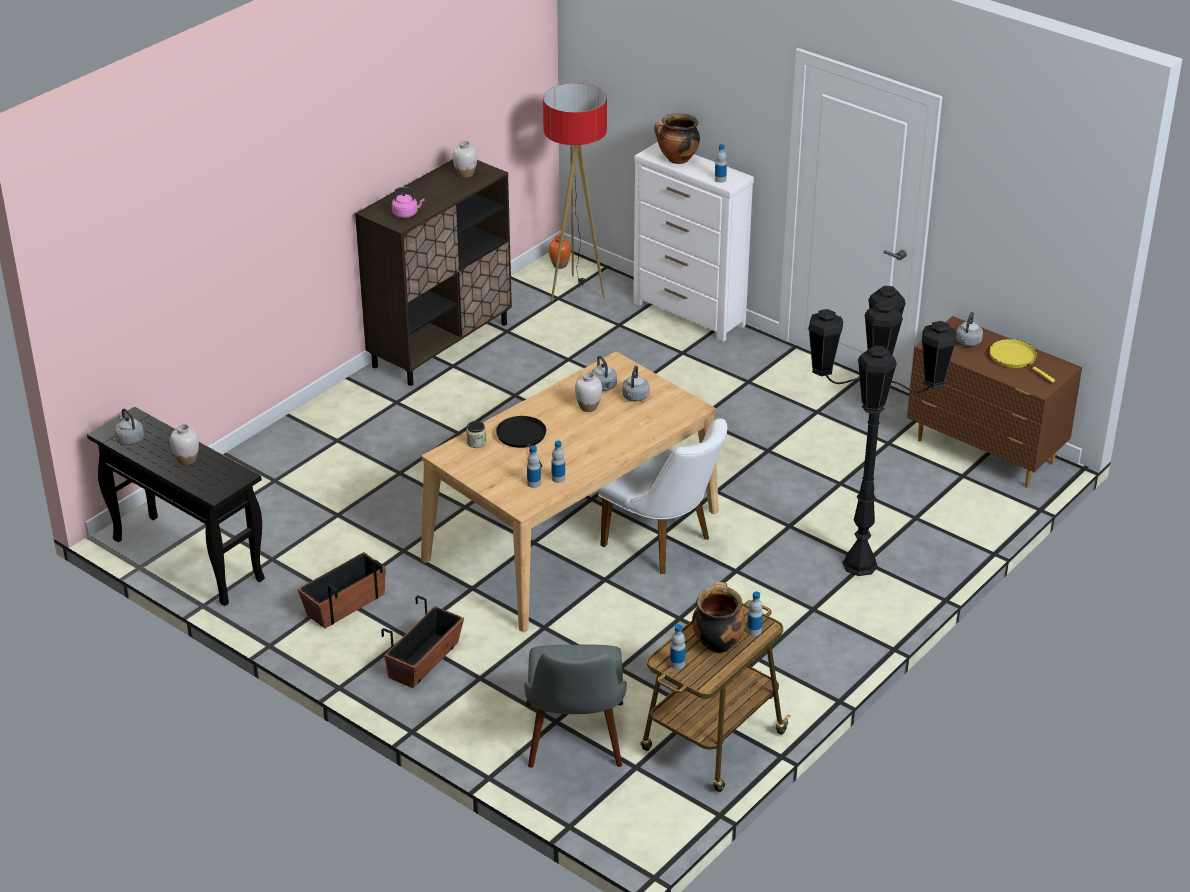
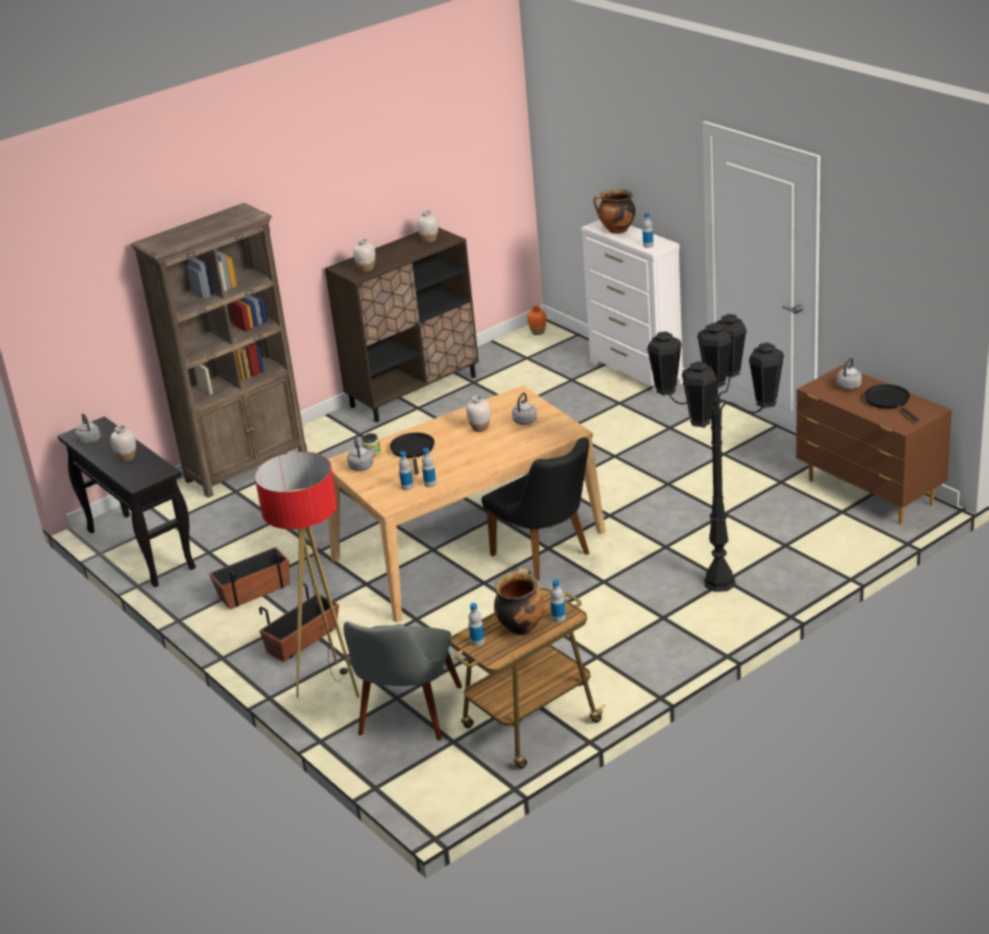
camera: 15 degrees right, 5 degrees down
(276, 447) = (247, 466): none -> brown bookcase
(406, 214) = (366, 269): pink kettle -> white vase
(576, 291) = (544, 353): floor lamp -> floor lamp (331, 686)
(604, 387) = (500, 413): grey kettle -> grey kettle (361, 467)
(664, 544) = (547, 557): white chair -> black chair
(1015, 358) = (889, 401): yellow frying pan -> black frying pan

